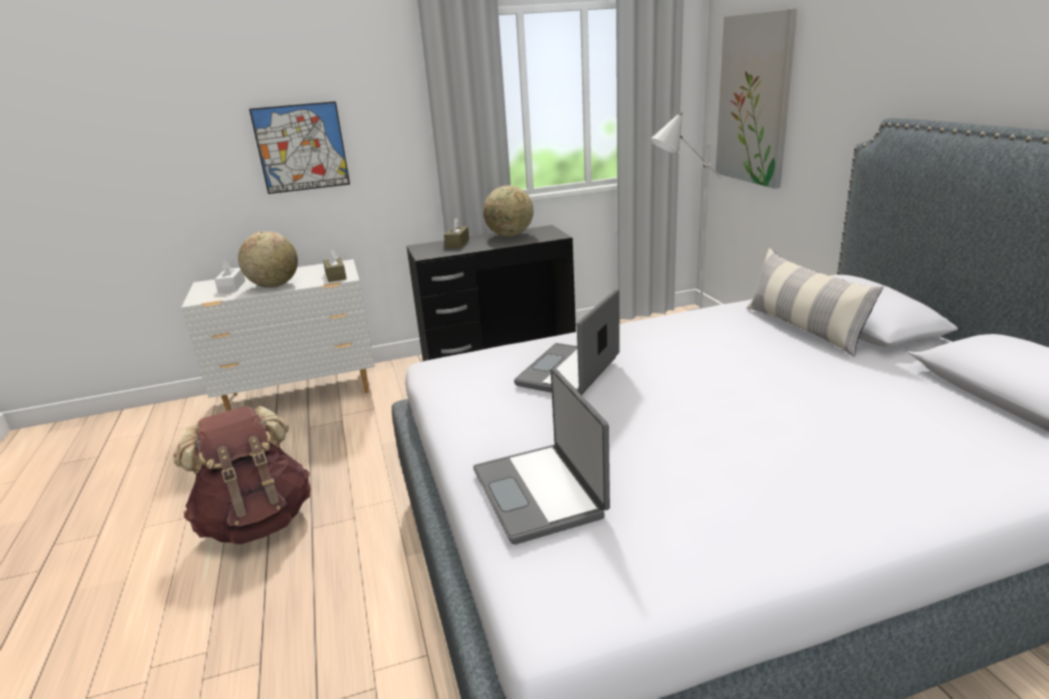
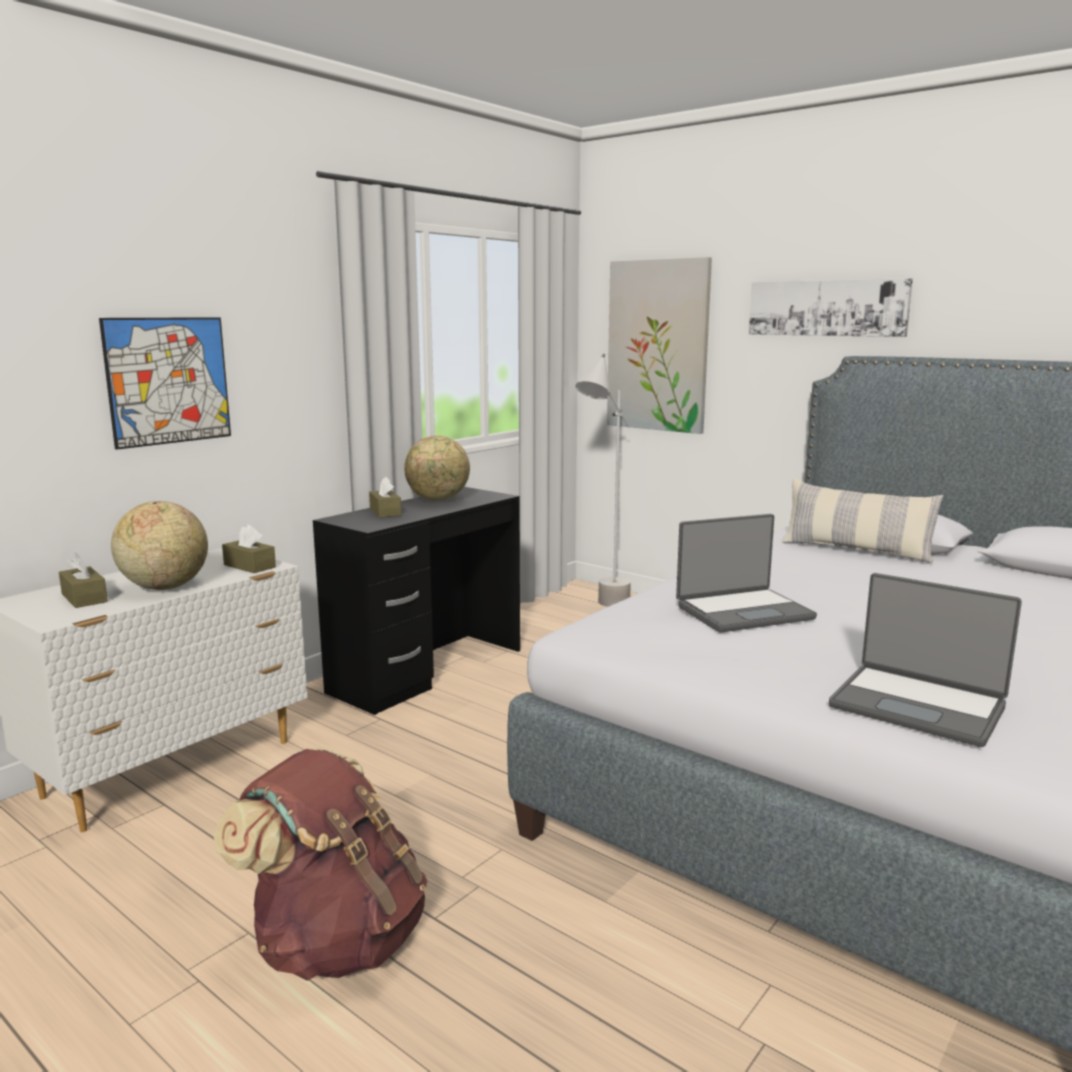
camera: 35 degrees left, 10 degrees down
(232, 287) = (84, 598): white tissue box -> brown tissue box
(570, 372) = (743, 611): laptop -> laptop turned 105 degrees counterclockwise
(885, 62) = (827, 308): none -> picture

